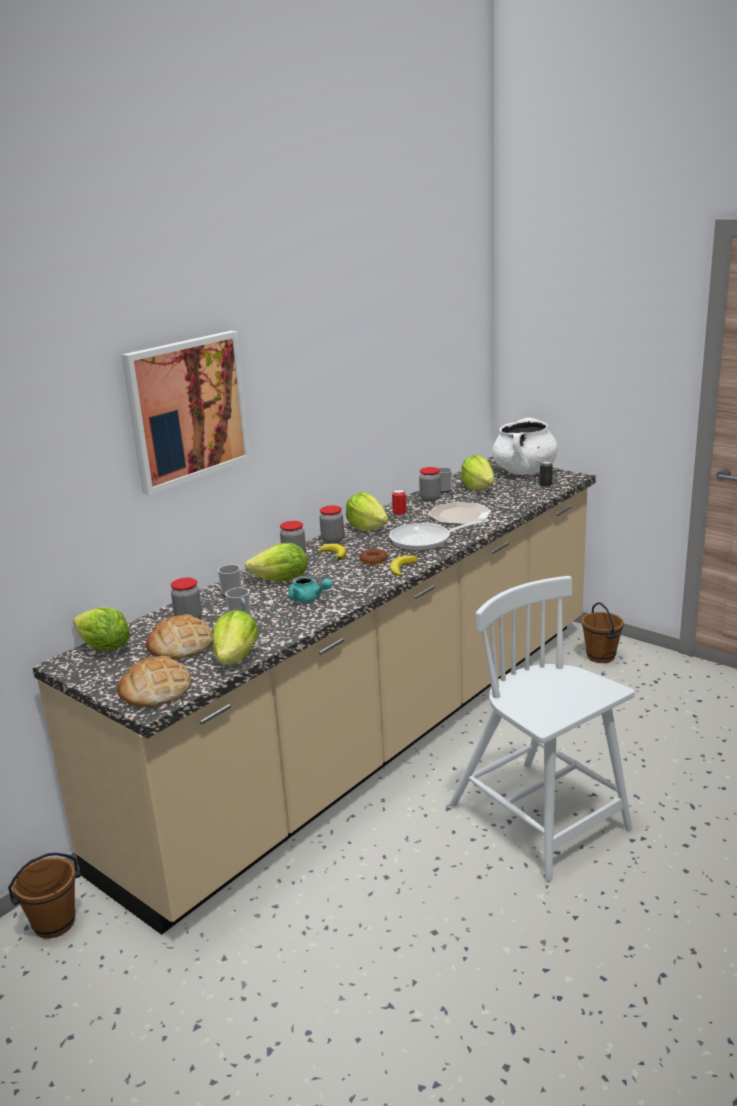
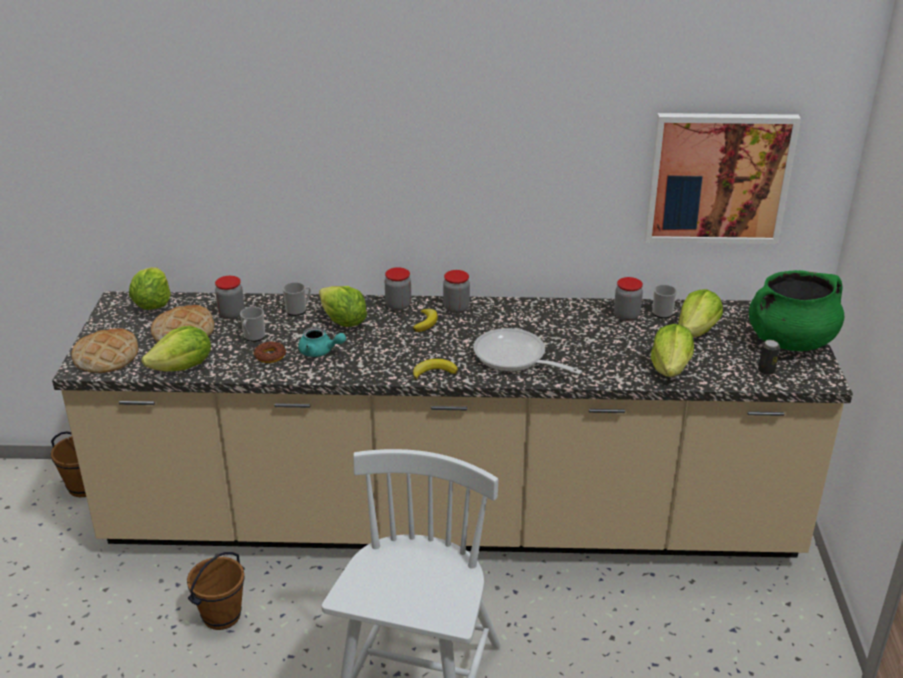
camera: 50 degrees right, 10 degrees up
(187, 410) = (295, 124): picture -> picture (718, 178)
(309, 599) = (320, 352): turquoise teapot -> turquoise teapot turned 60 degrees counterclockwise
(367, 527) = (507, 312): lettuce -> lettuce (670, 368)
(373, 560) = (435, 349): donut -> donut (270, 356)
(399, 515) = (560, 316): can -> none
(460, 515) = (605, 350): plate -> none
(524, 471) = (790, 341): white cooking pot -> green cooking pot
(601, 656) = (768, 612): brown bucket -> brown bucket (222, 616)

